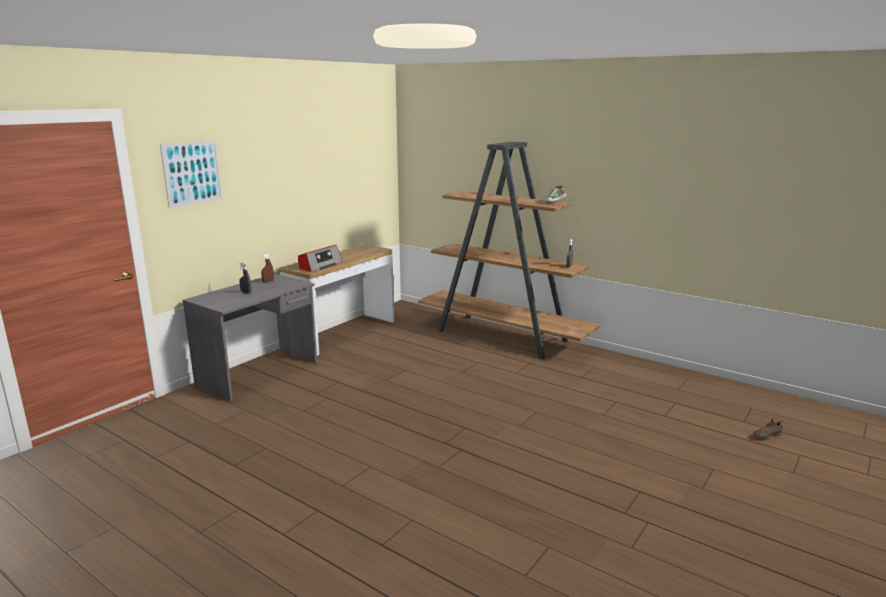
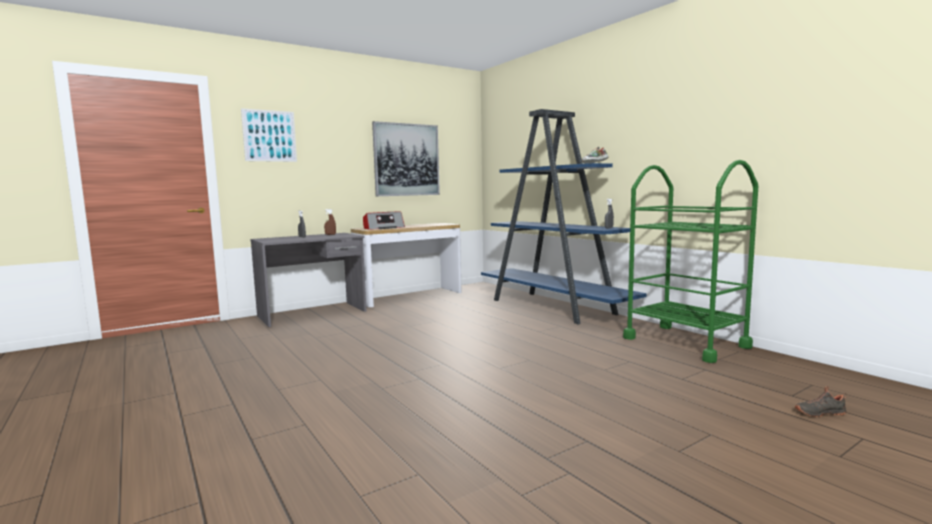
camera: 20 degrees right, 10 degrees down
(329, 179) = (406, 160): none -> picture
(503, 336) = (553, 307): brown bookcase -> blue bookcase
(643, 372) = (685, 342): none -> green cart

